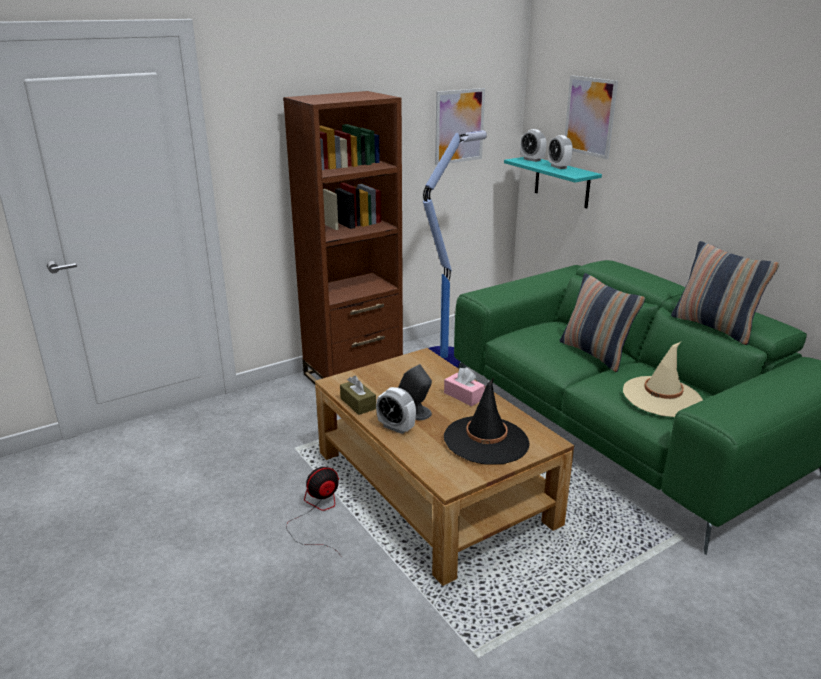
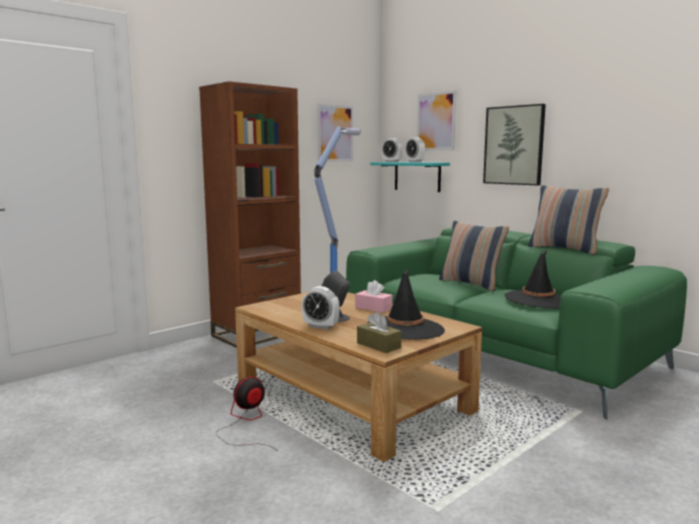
camera: 10 degrees left, 15 degrees down
(358, 404) = (280, 316): brown tissue box -> brown tissue box (378, 345)
(662, 397) = (538, 300): beige hat -> black hat
(681, 170) = (514, 145): none -> picture

